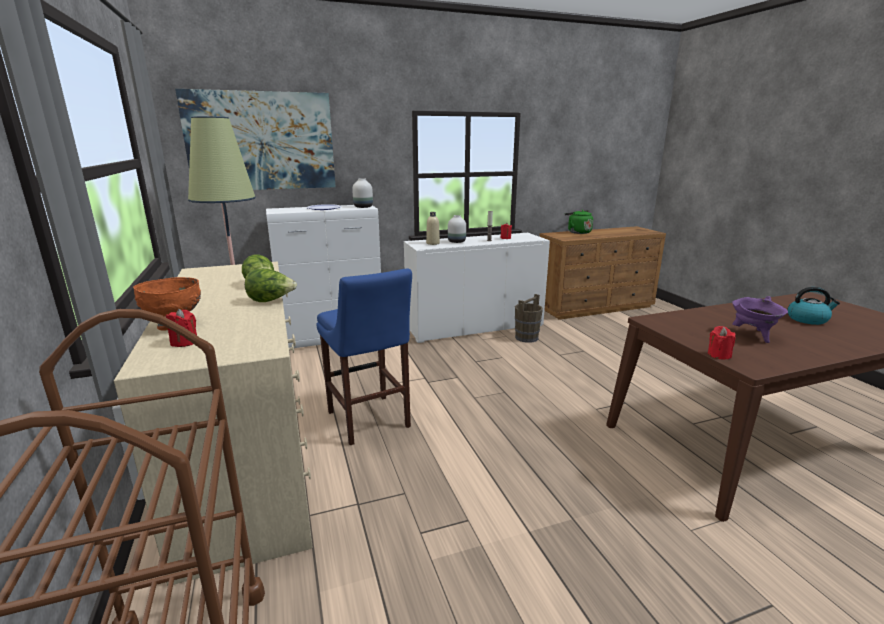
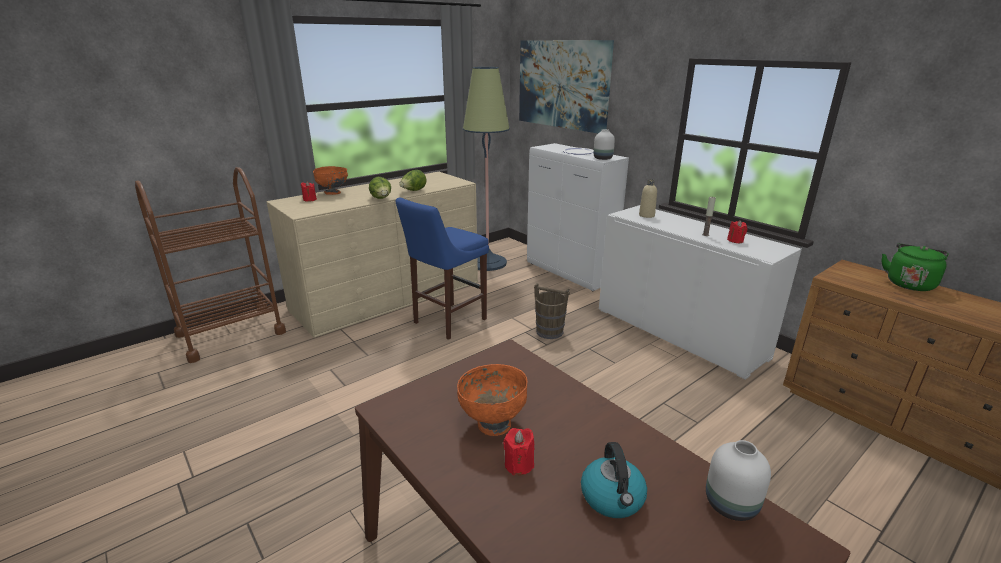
camera: 70 degrees right, 5 degrees up
(456, 241) = (672, 222): white vase -> white vase (732, 504)
(526, 337) = (689, 372): brown bucket -> brown bucket (550, 332)
(718, 355) = (414, 390): red candle -> red candle (519, 464)
(753, 336) = (493, 424): purple cooking pot -> orange bowl

